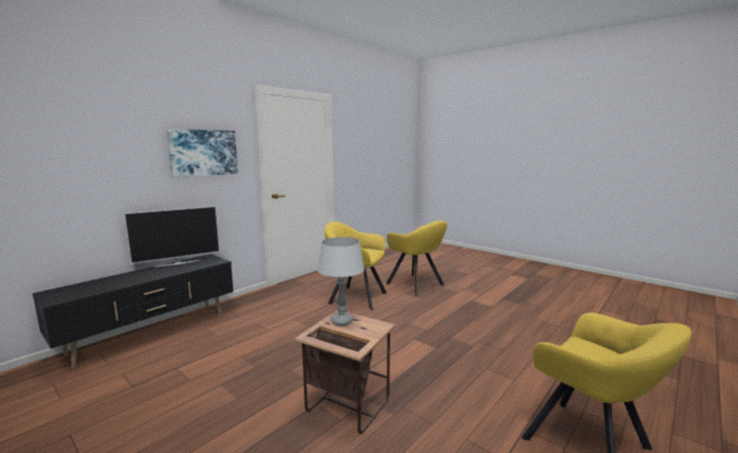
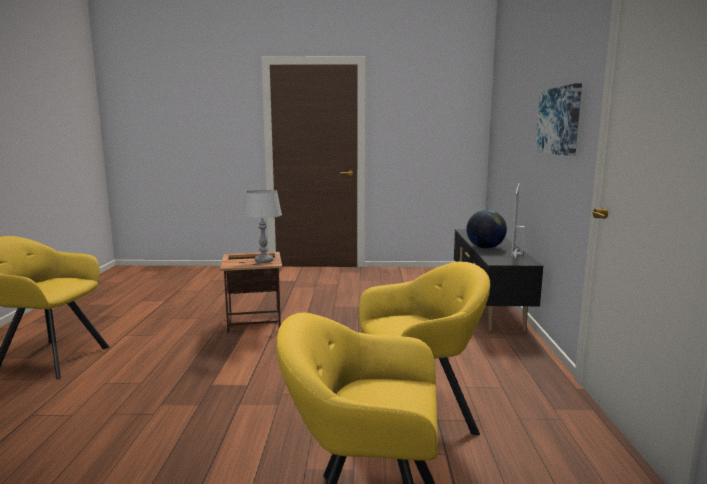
camera: 140 degrees right, 0 degrees up
(165, 273) = (485, 248): none -> globe

